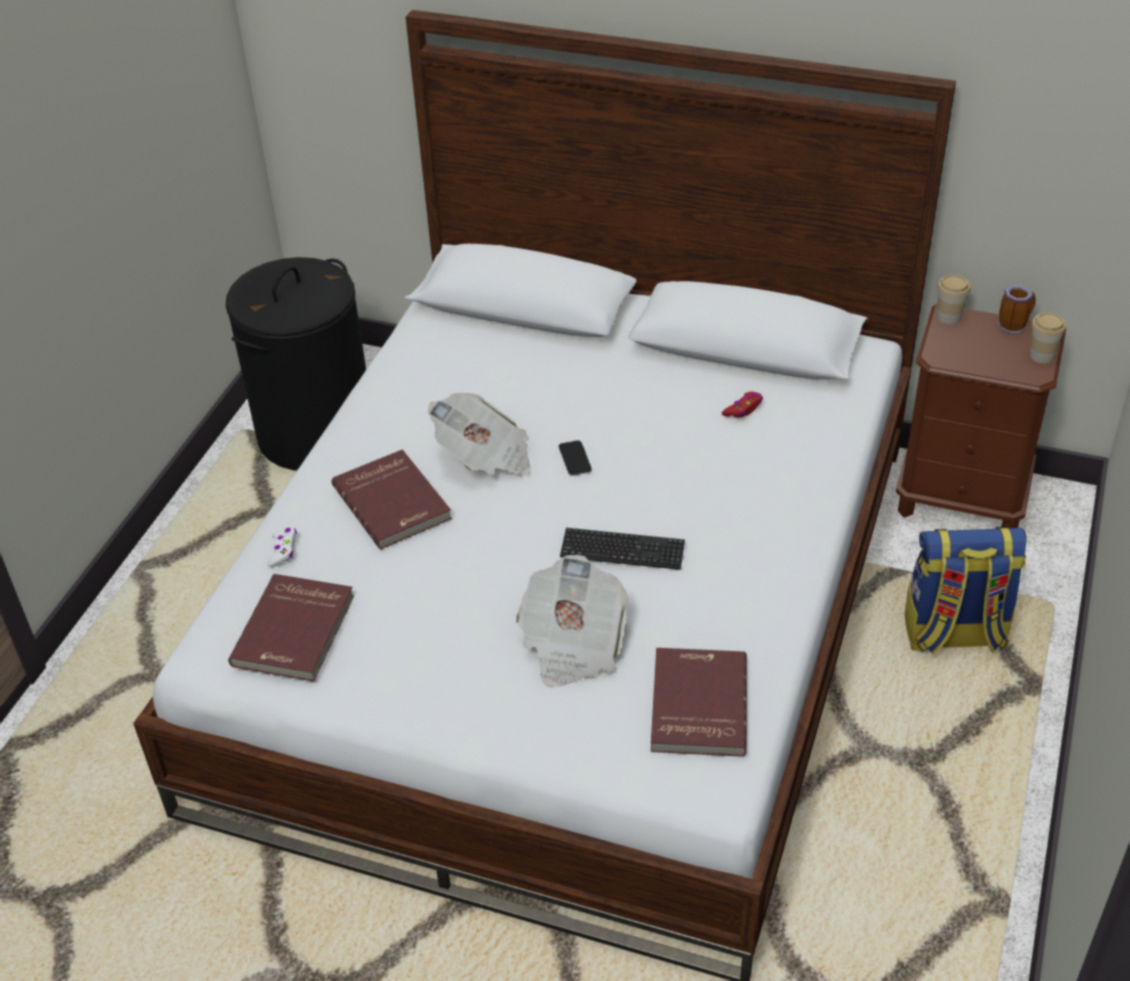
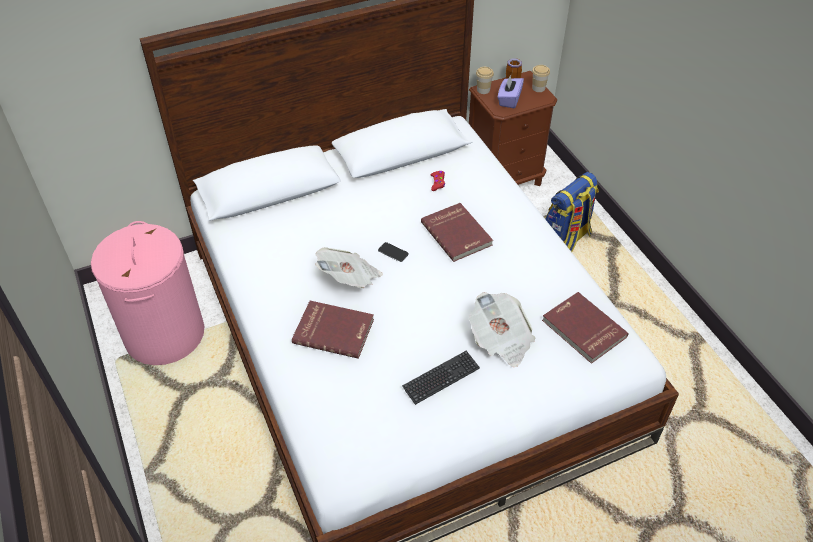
camera: 45 degrees left, 5 degrees up
(283, 550) = (307, 394): white game controller -> none
(296, 631) = (371, 429): red book -> red book (457, 233)
(316, 433) = (164, 334): black laundry basket -> pink laundry basket
(622, 551) = (469, 282): keyboard -> keyboard (441, 378)
(971, 348) = (509, 100): none -> purple tissue box

